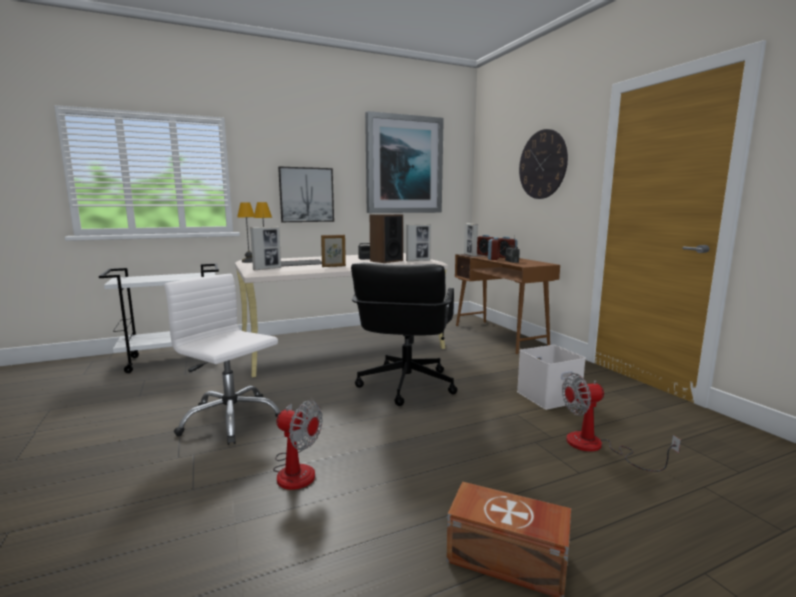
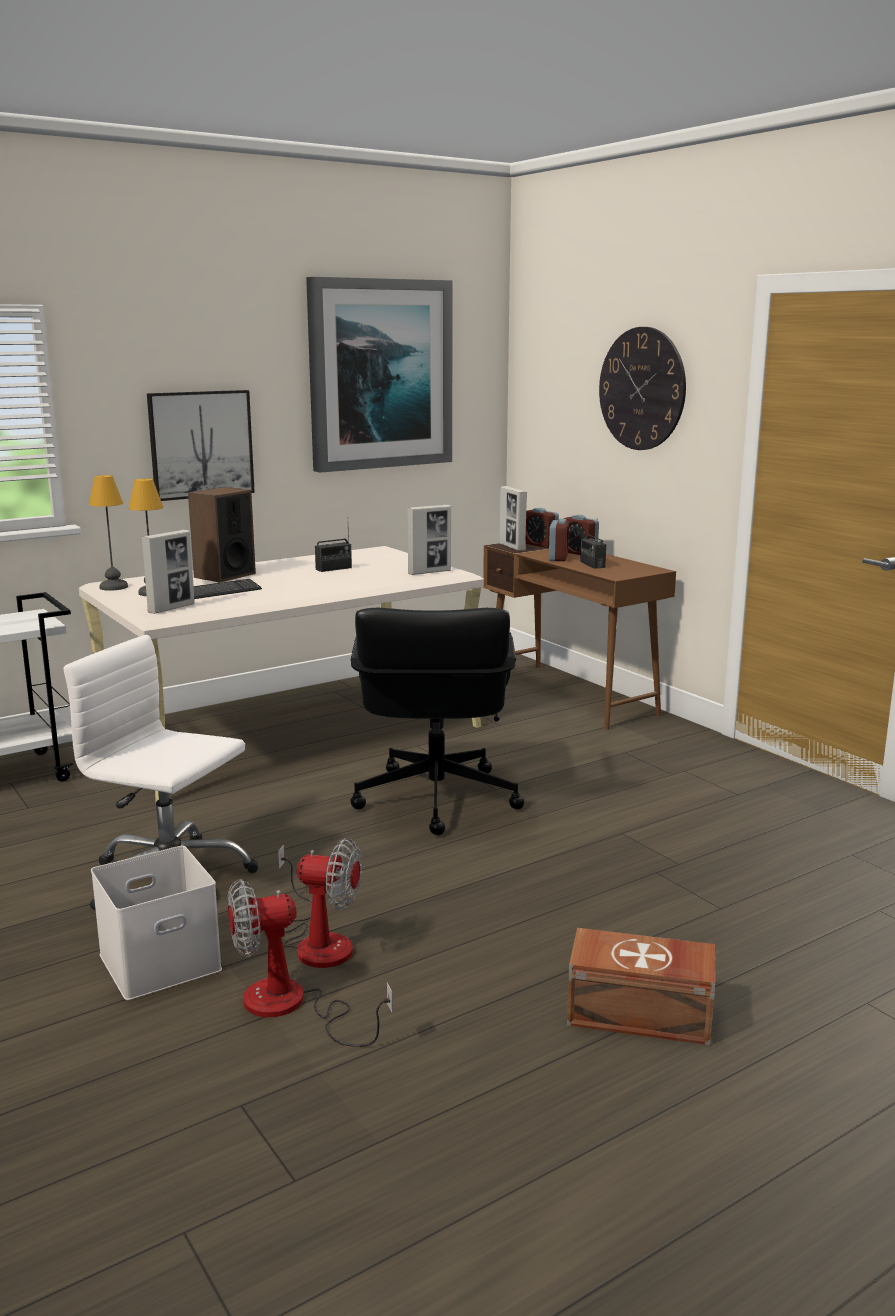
camera: 10 degrees left, 5 degrees up
(334, 266) = (288, 596): picture frame -> none
(386, 261) = (372, 575): speaker -> speaker (224, 575)
(548, 397) = (667, 802): white storage box -> white storage box (158, 964)
(597, 447) = (742, 872): fan -> fan (291, 1007)

